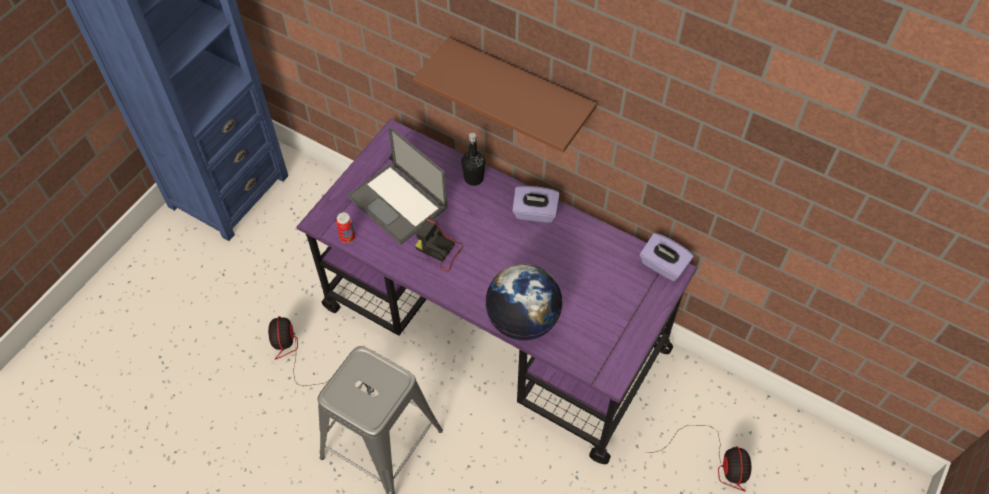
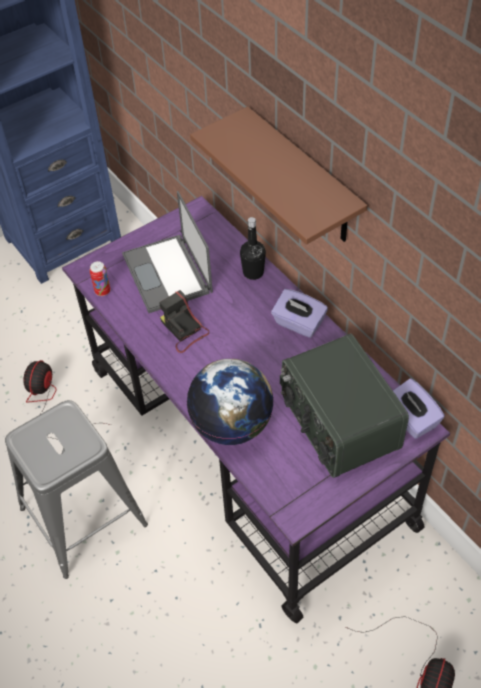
camera: 25 degrees right, 5 degrees down
(607, 288) = (338, 422): none -> radio

